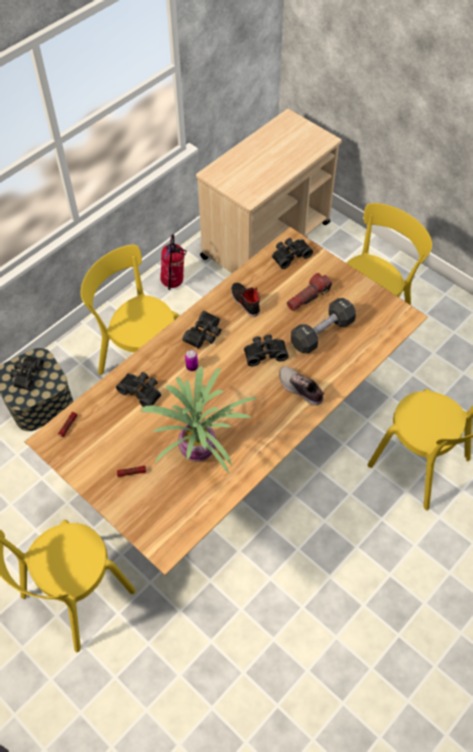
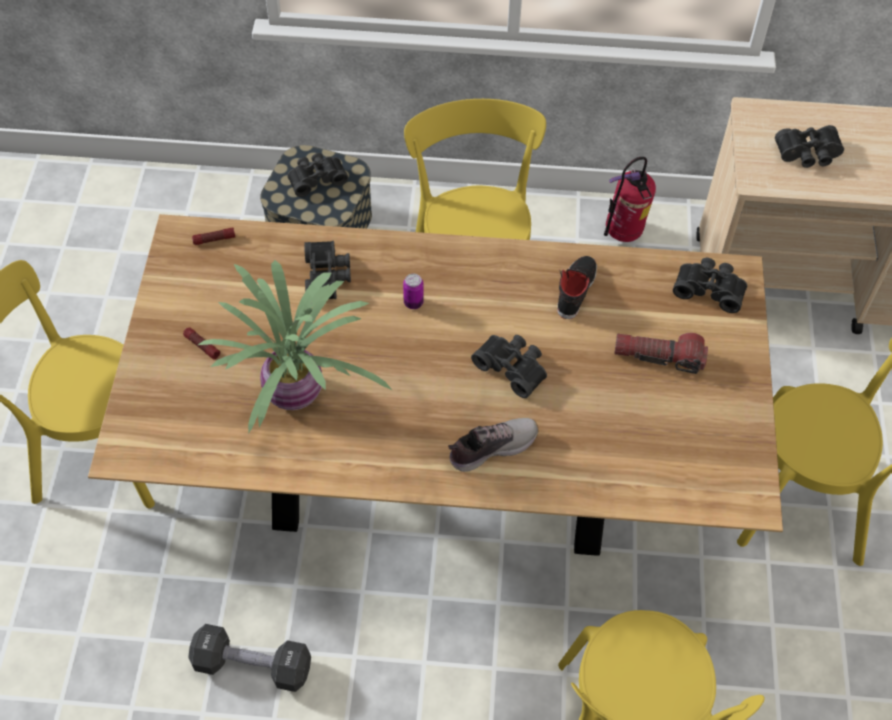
camera: 50 degrees right, 0 degrees up
(205, 335) = (477, 283): black binoculars -> black binoculars (808, 155)
(300, 390) = (491, 447): shoe -> shoe turned 60 degrees clockwise
(322, 333) = (612, 413): black dumbbell -> black dumbbell (252, 665)

